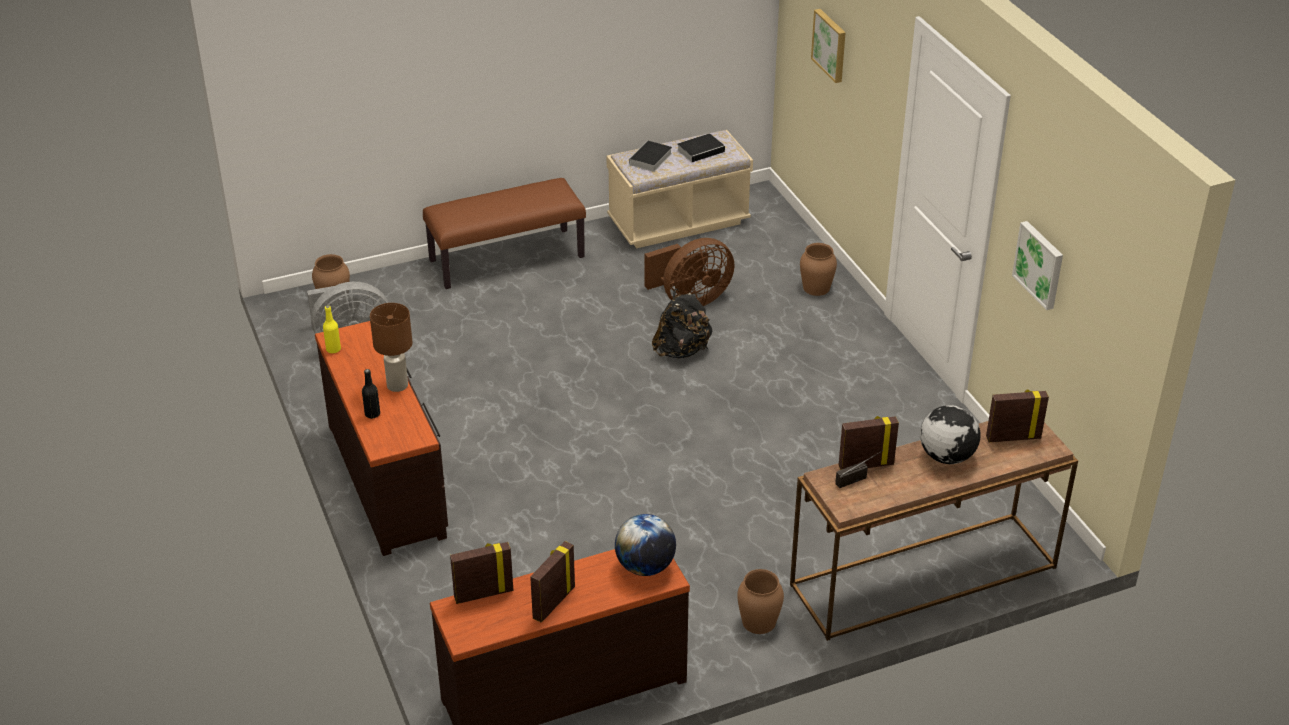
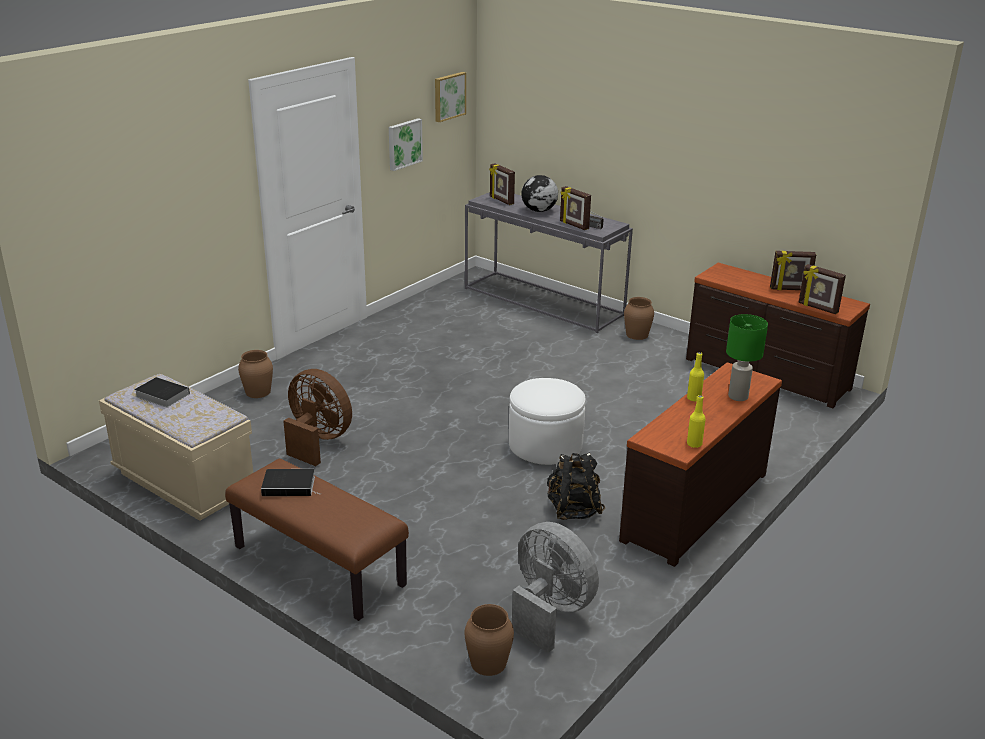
camera: 120 degrees left, 10 degrees down
(372, 414) = (738, 396): black bottle -> green table lamp
(397, 385) = (694, 398): brown table lamp -> yellow bottle
(567, 431) = (545, 445): none -> white ottoman
(645, 567) = (724, 274): globe -> none
(650, 159) = (196, 416): book -> book (290, 485)
(681, 350) = (395, 426): black backpack -> black backpack (573, 510)
(830, 45) = (140, 211): picture -> picture (448, 96)
(923, 578) = (544, 301): brown console table -> grey console table

